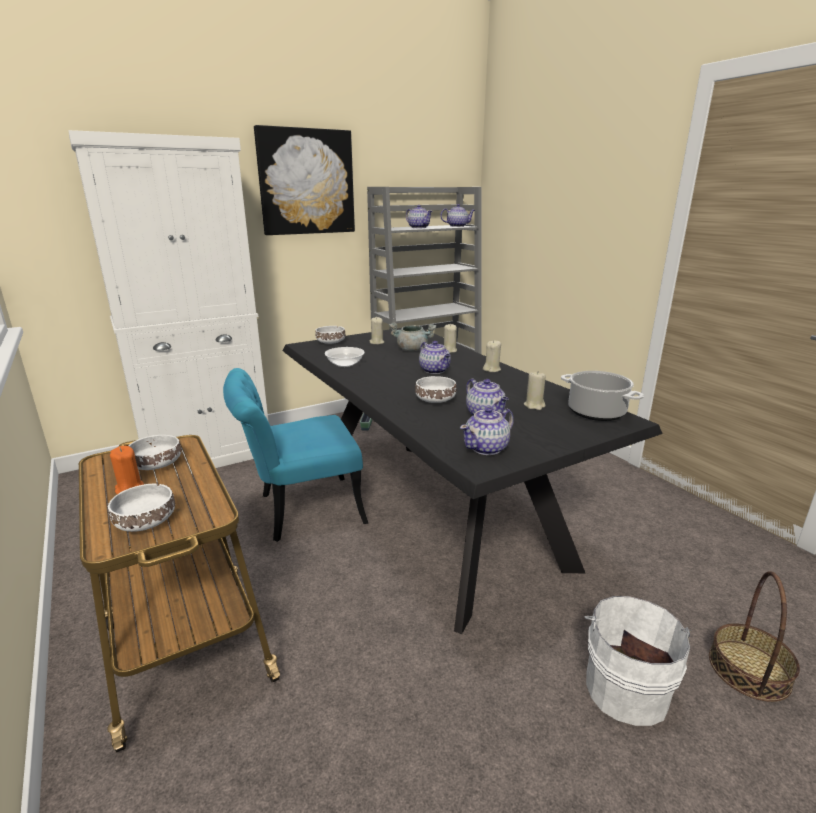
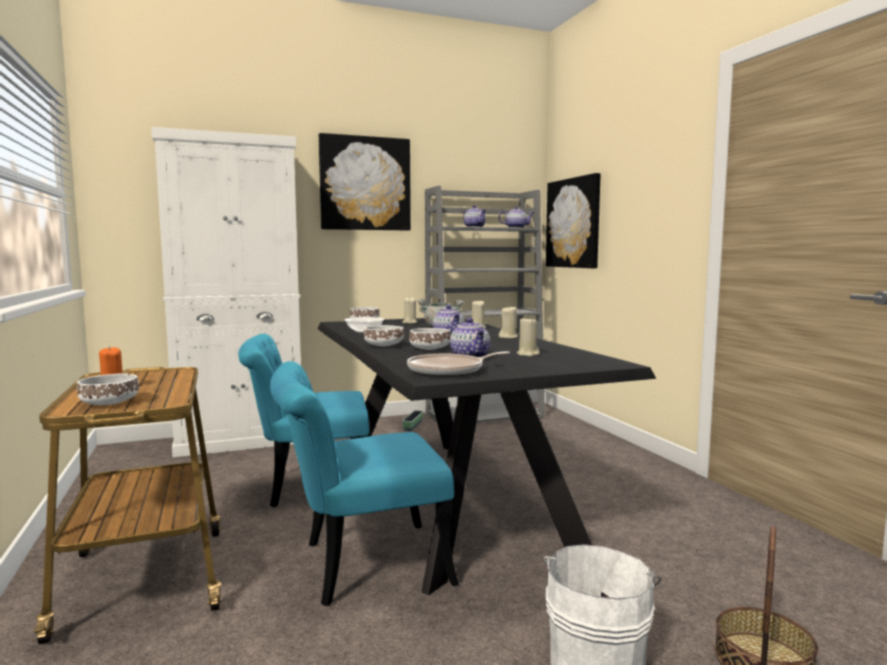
camera: 10 degrees right, 15 degrees down
(157, 464) = (147, 379): white bowl -> white bowl (384, 345)
(387, 606) = (359, 566): none -> turquoise chair
(487, 448) = (449, 371): teapot -> frying pan
(512, 221) = (573, 223): none -> picture
(595, 412) = (588, 359): cooking pot -> none

